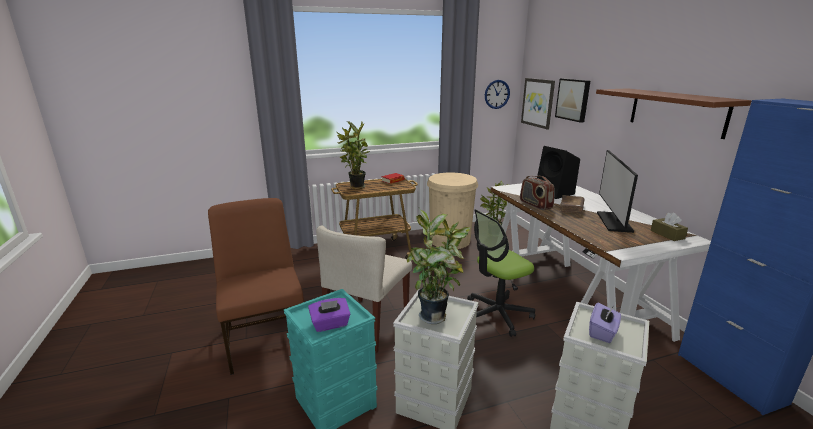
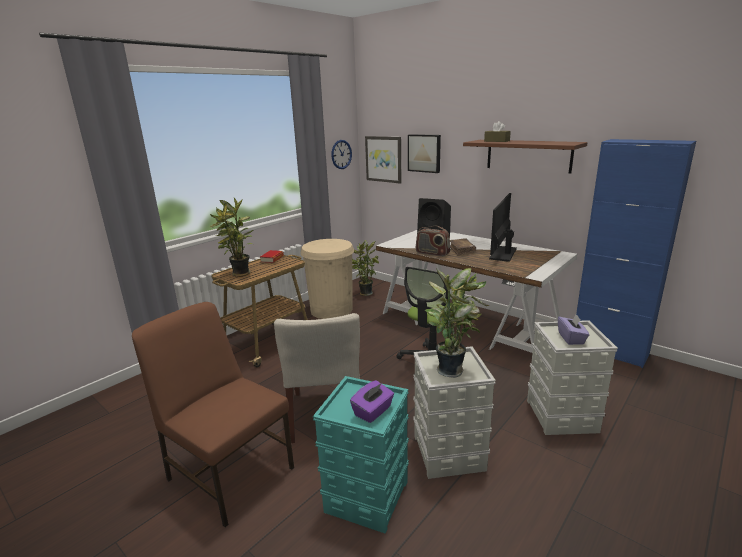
camera: 30 degrees left, 0 degrees up
(614, 222) = (503, 254): monitor -> monitor turned 45 degrees clockwise
(667, 234) = (545, 255): brown tissue box -> brown tissue box (496, 141)

